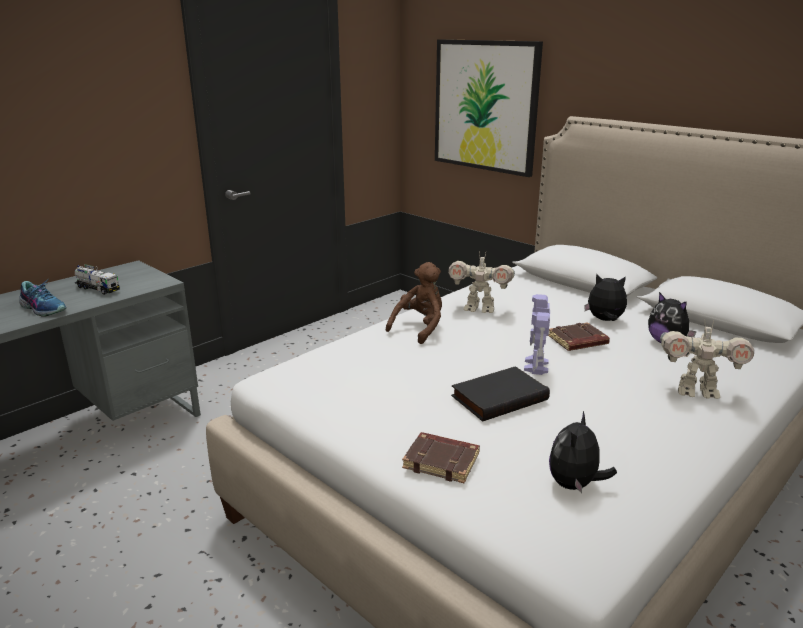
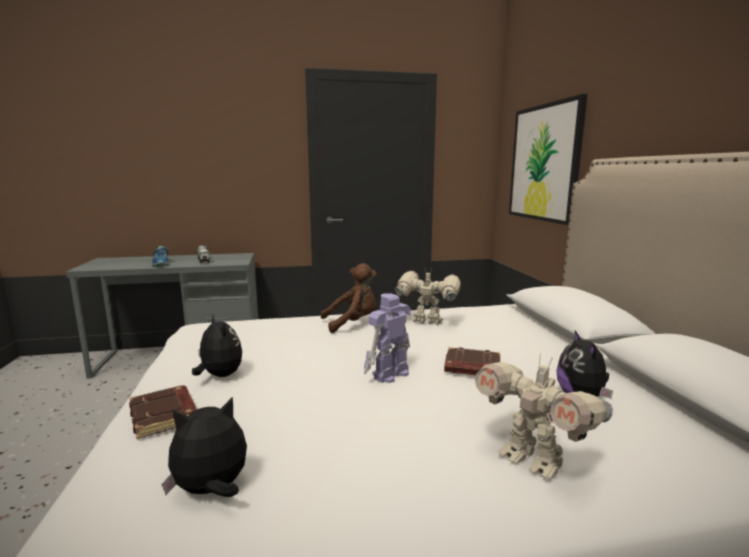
camera: 35 degrees right, 10 degrees down
(479, 309) = (427, 323): toy robot -> toy robot turned 150 degrees clockwise
(498, 397) = (309, 386): black book -> none
(604, 320) = (537, 359): plush toy -> plush toy (219, 375)

